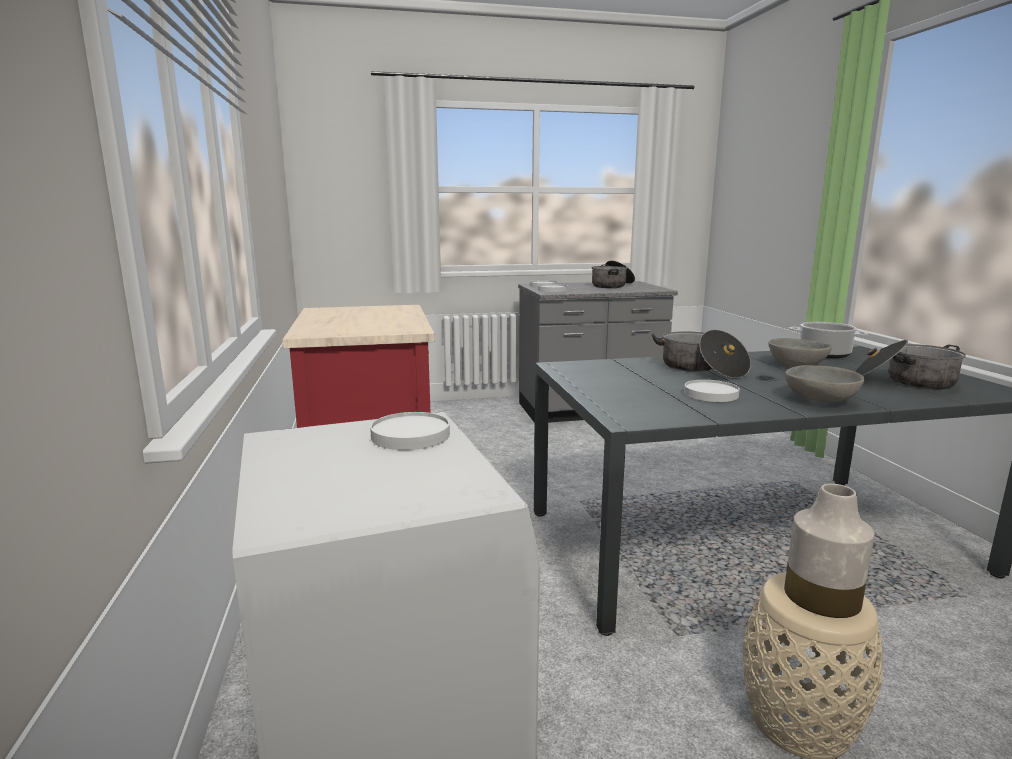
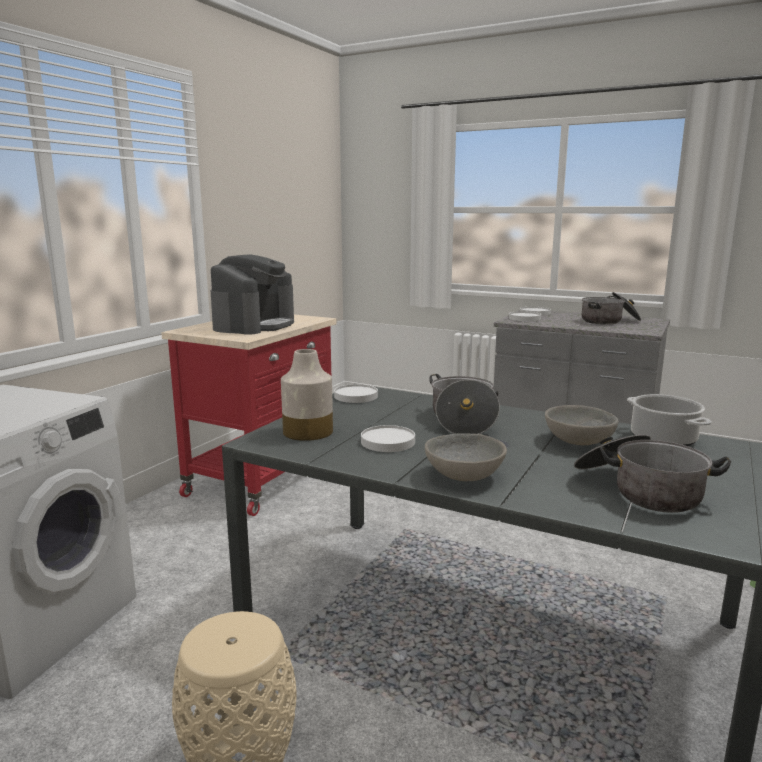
camera: 40 degrees right, 0 degrees up
(368, 319) = (255, 325): none -> coffee machine
(410, 435) = (43, 405): white plate -> white plate (356, 396)
(821, 595) = (236, 639): beige vase -> beige vase (307, 431)

